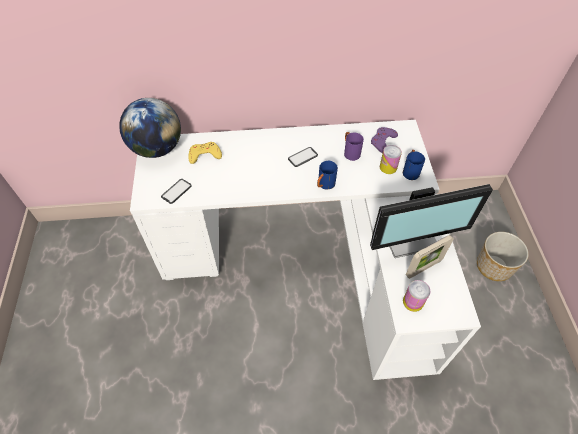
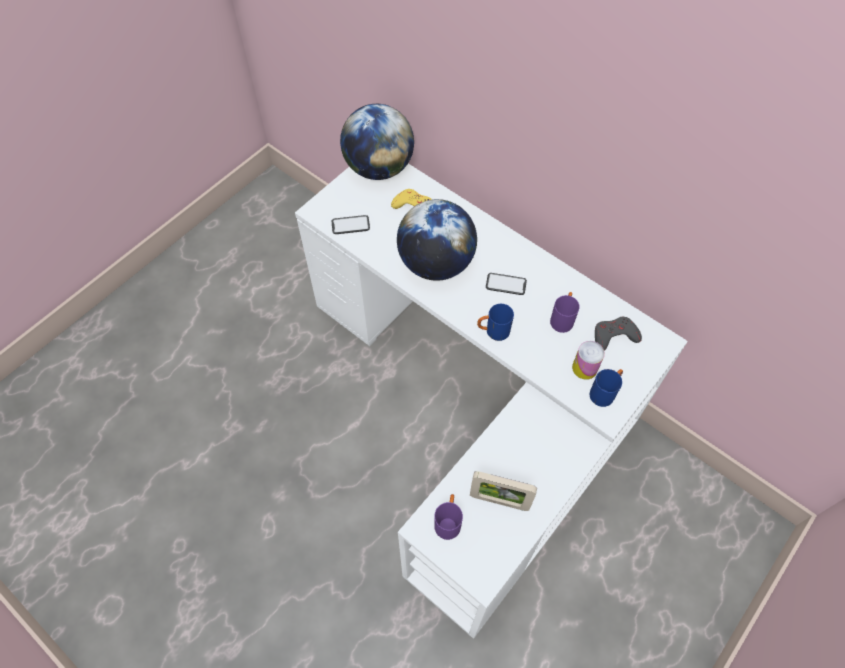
camera: 45 degrees right, 5 degrees up
(253, 174) = (436, 263): none -> globe
(382, 142) = (614, 336): purple game controller -> grey game controller
(409, 236) = (524, 458): monitor -> none
(413, 302) = (448, 521): can -> purple mug
(494, 266) = (675, 602): planter -> none

